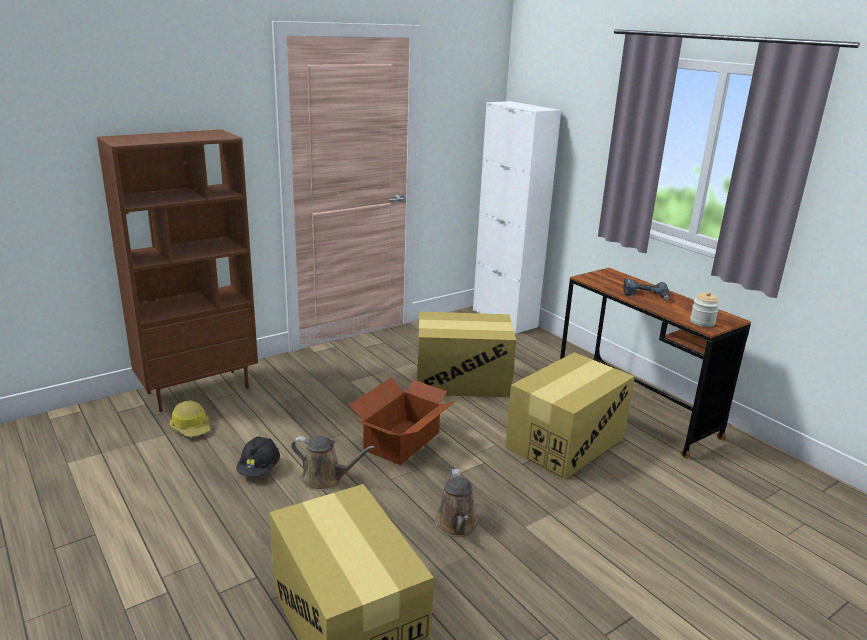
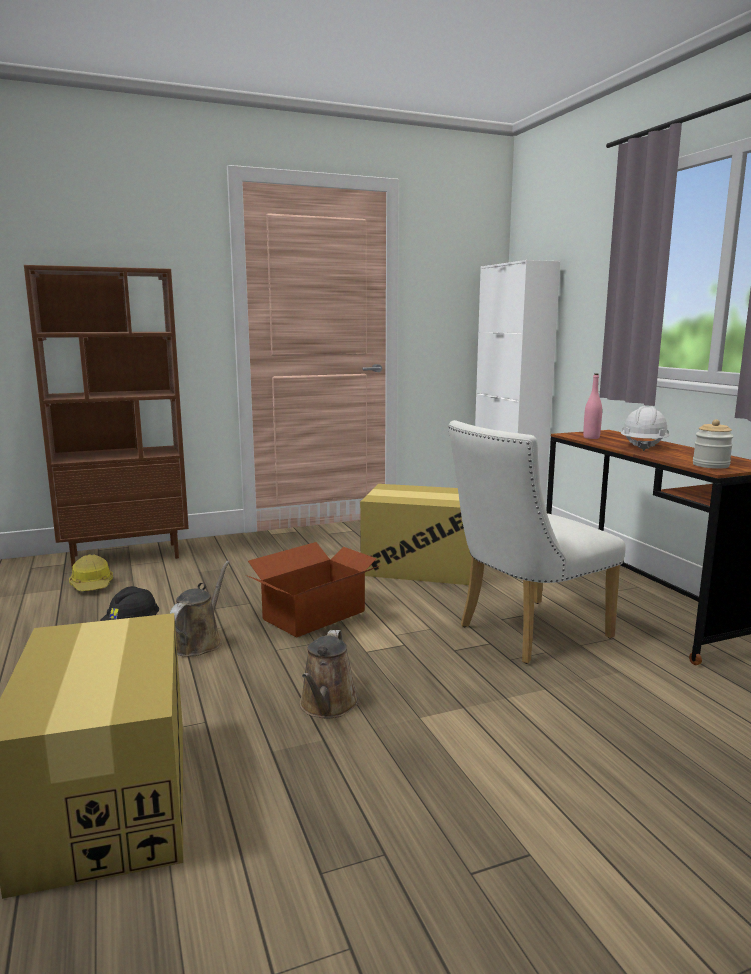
camera: 15 degrees right, 10 degrees down
(326, 479) = (199, 642): brown watering can -> brown watering can turned 105 degrees counterclockwise
(565, 442) = (525, 634): cardboard box -> white chair
(603, 283) = (591, 437): none -> pink bottle
(646, 295) = (643, 446): power drill -> white hard hat

